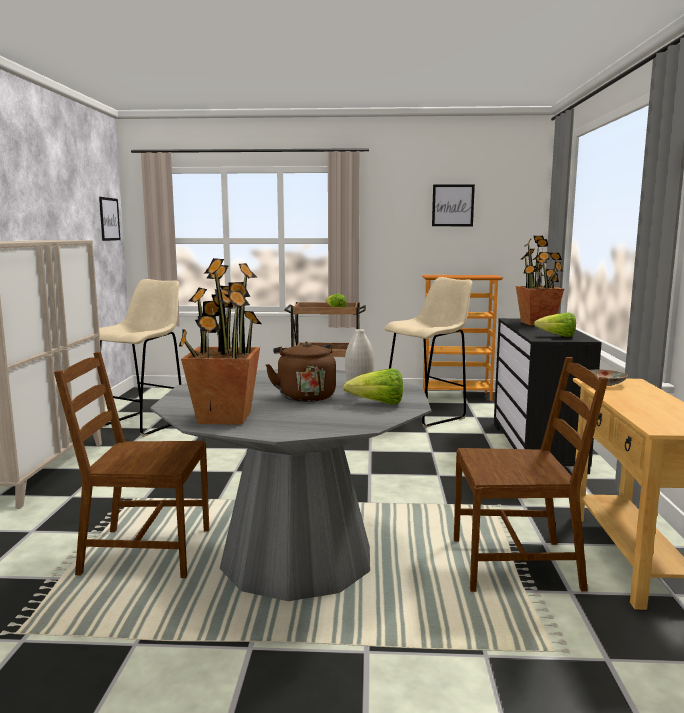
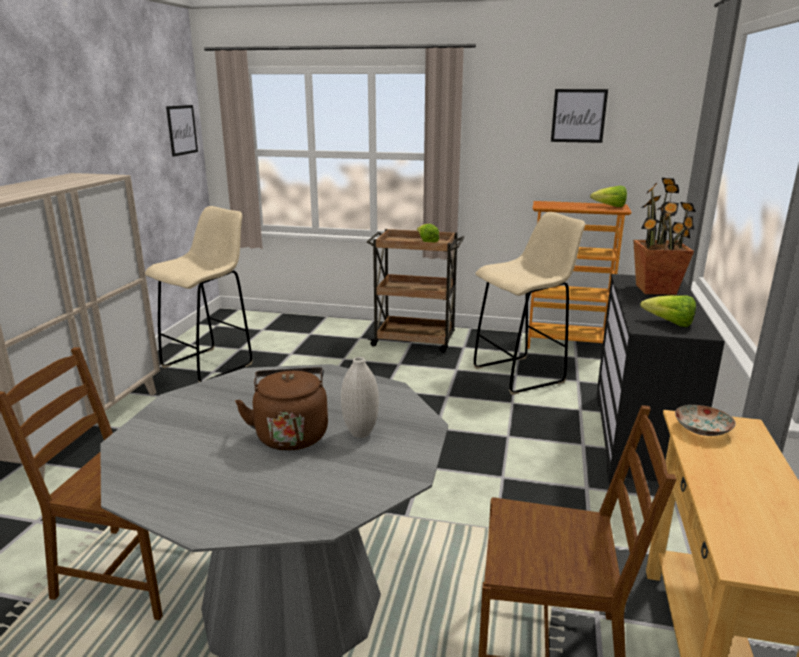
camera: 10 degrees right, 10 degrees up
(224, 417) = (168, 477): potted plant -> none
(378, 404) = (370, 463): lettuce -> lettuce (610, 207)

